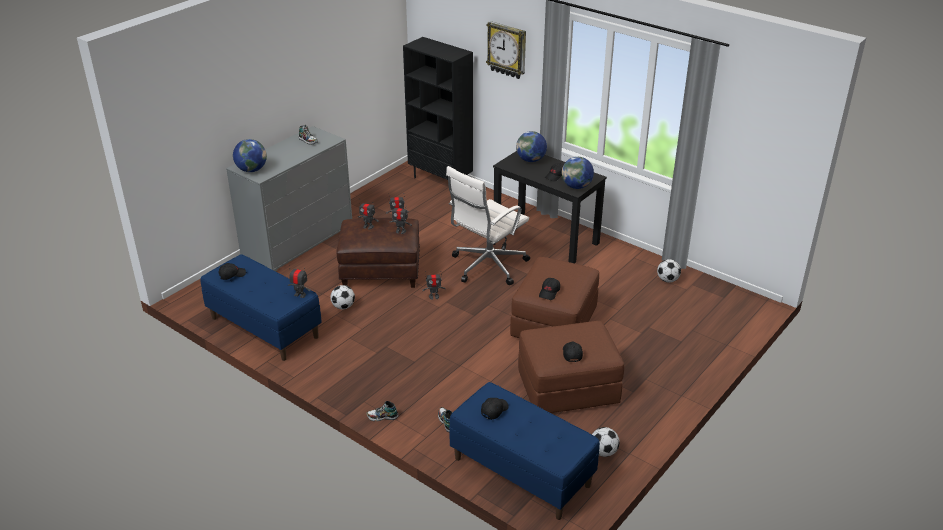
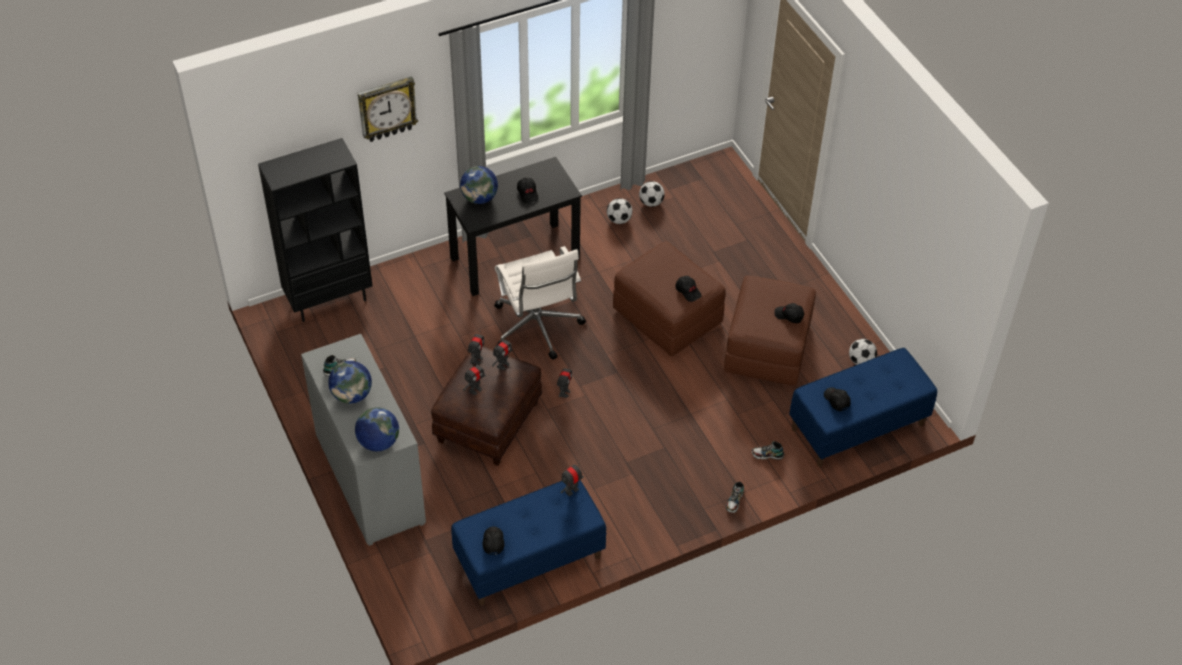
camera: 65 degrees left, 15 degrees up
(343, 306) = (534, 476): football -> football (619, 220)
(576, 186) = (560, 187): globe -> globe (352, 395)

